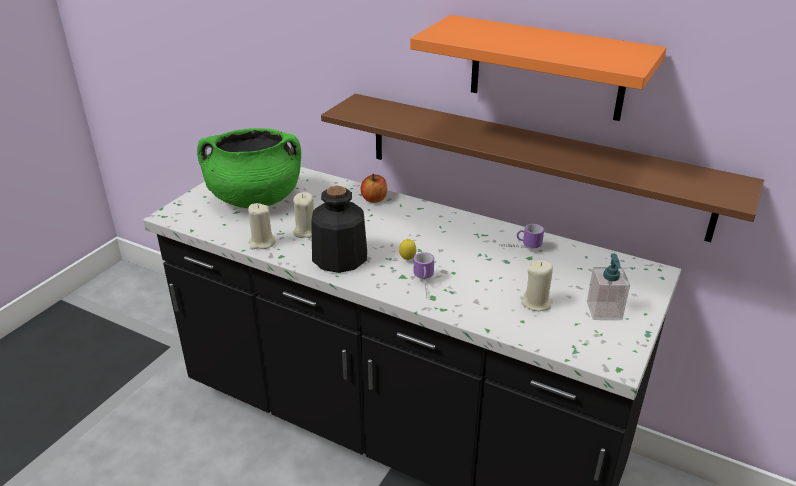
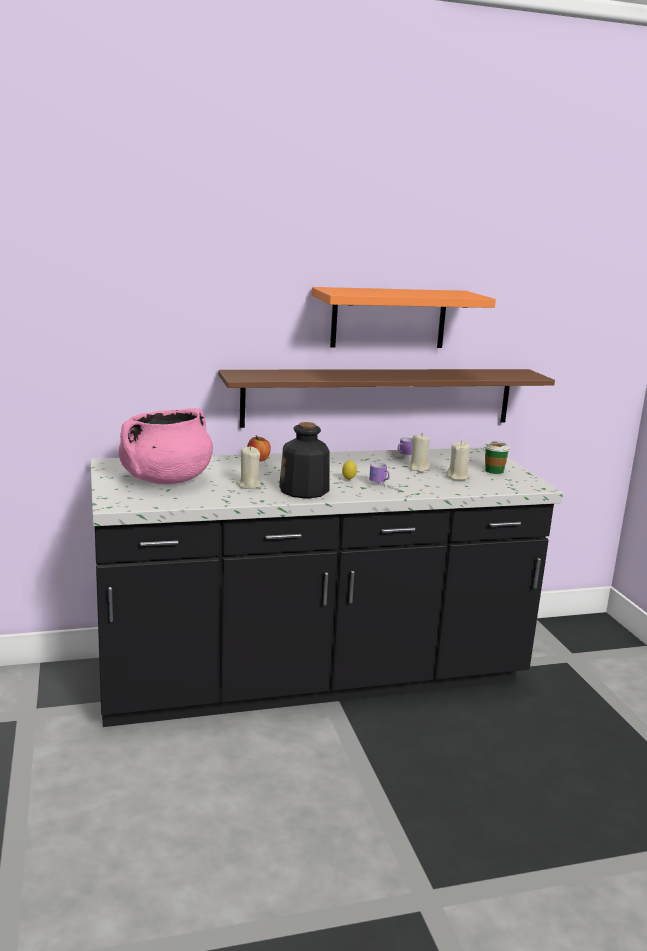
camera: 45 degrees left, 15 degrees down
(255, 199) = (166, 480): green cooking pot -> pink cooking pot
(262, 243) = (231, 498): beige candle -> beige candle (418, 468)
(604, 311) = (494, 471): soap dispenser -> cup

